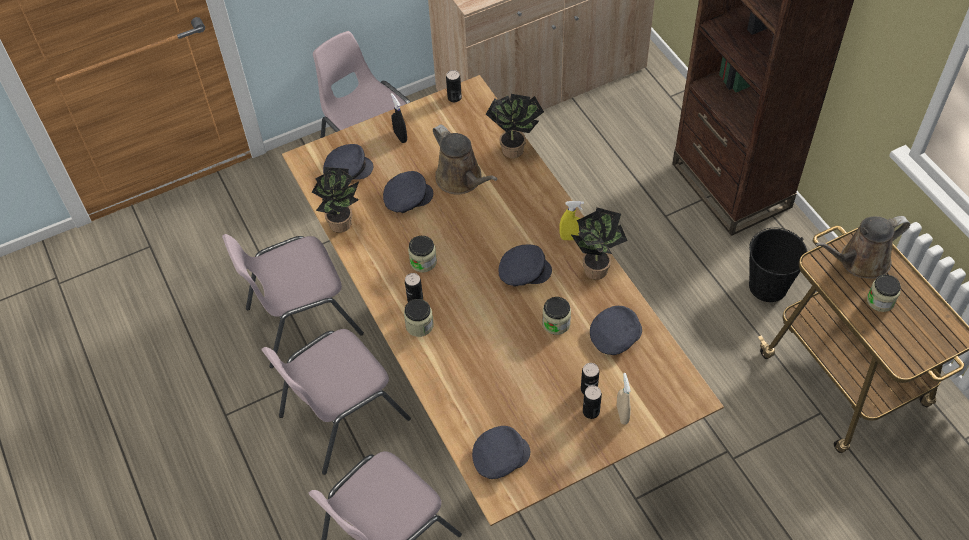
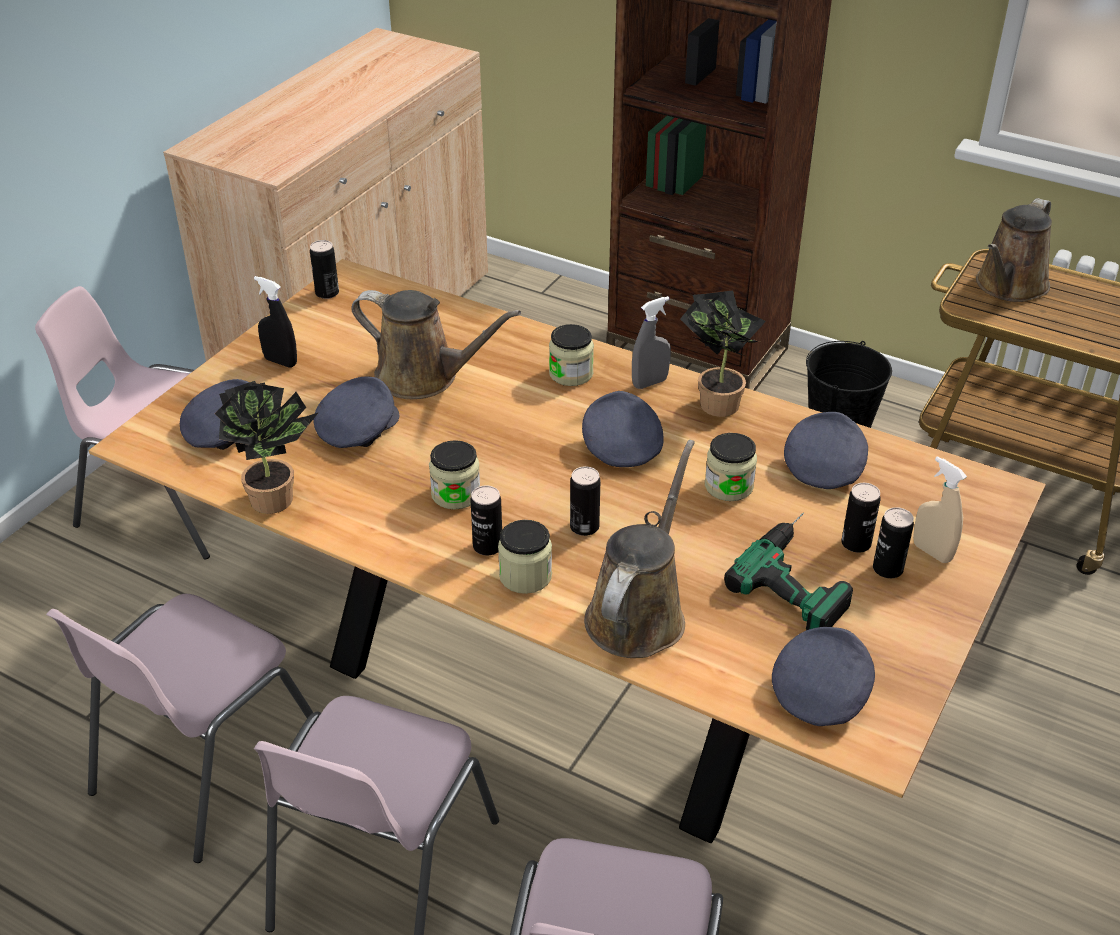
camera: 35 degrees left, 15 degrees down
(453, 372) = (639, 613): none -> brown watering can
(467, 311) = (584, 527): none -> can
(515, 148) = (471, 316): potted plant -> none
(523, 271) = (620, 445): grey cap -> grey cap turned 60 degrees counterclockwise
(546, 393) = (803, 576): none -> power drill
(572, 238) = (650, 383): yellow spray bottle -> grey spray bottle
(880, 301) = (1073, 314): jar -> jar (571, 374)

